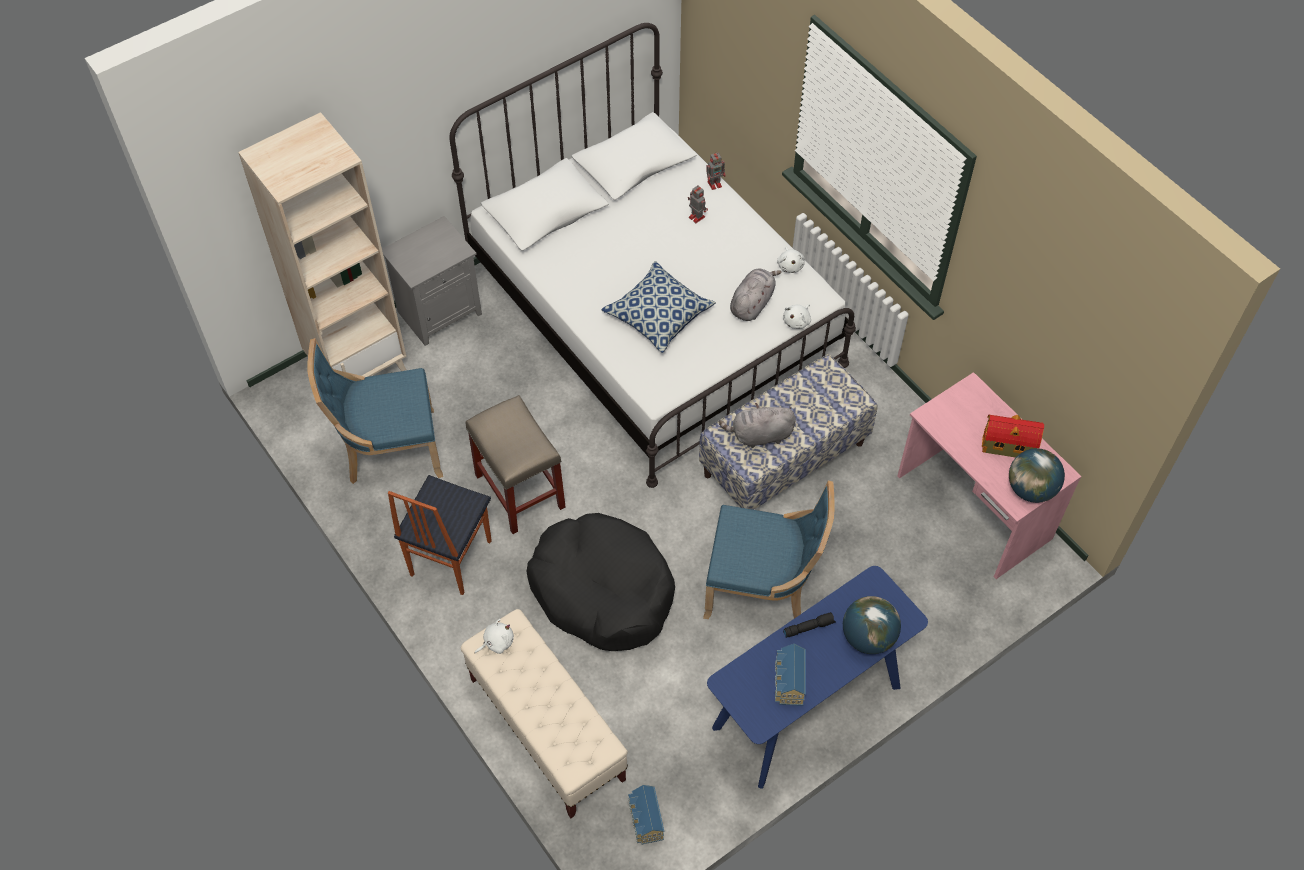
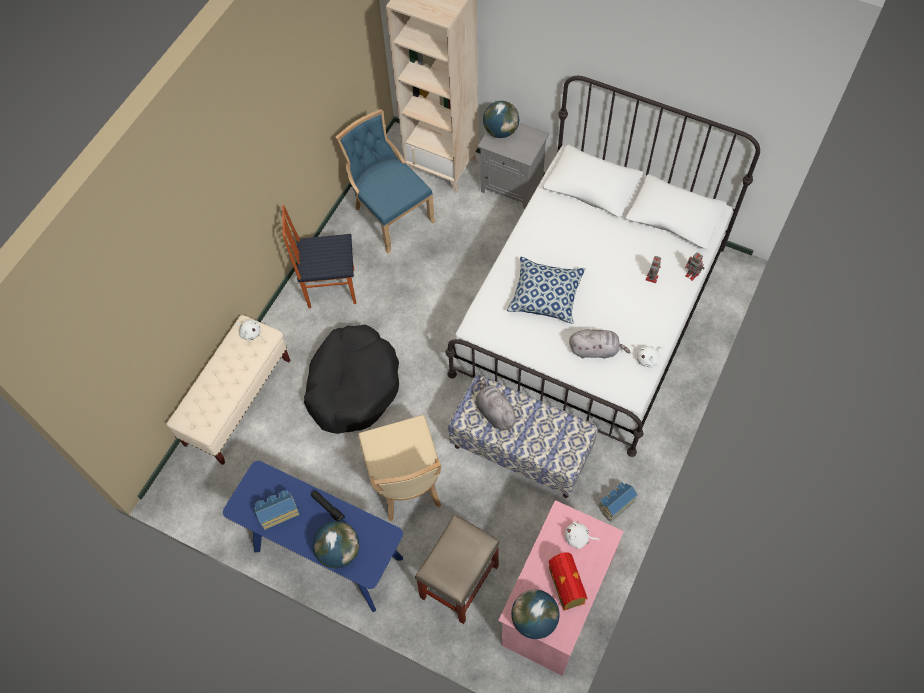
camera: 65 degrees right, 5 degrees up
(407, 257) = (500, 131): none -> globe
(519, 490) = (402, 300): beige stool -> beige stool (459, 580)
(645, 820) = (200, 490): toy house -> toy house (615, 504)
(762, 588) = (406, 483): blue chair -> beige chair
(797, 321) = (598, 387): white plush toy -> white plush toy (578, 538)

